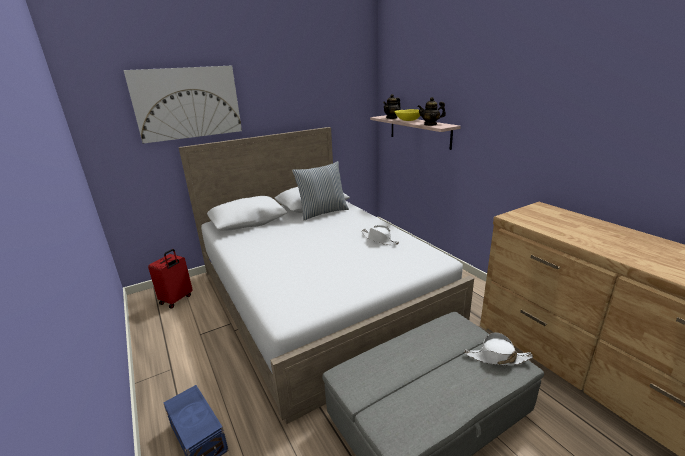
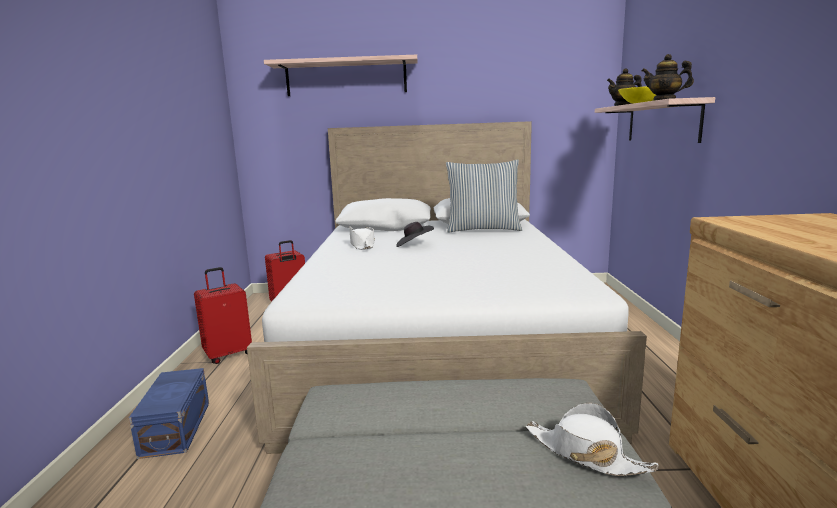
camera: 30 degrees right, 10 degrees down
(171, 360) = (228, 354): none -> red suitcase
(187, 103) = (346, 78): picture -> shelf
(296, 239) = (414, 245): none -> black hat
(379, 239) = (522, 260): white hat -> white hat (362, 245)

